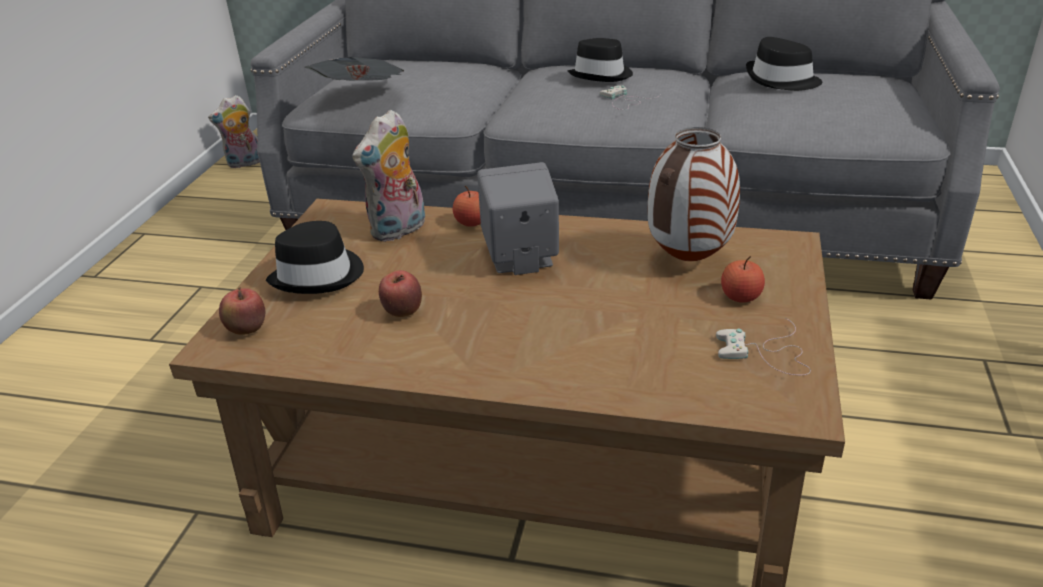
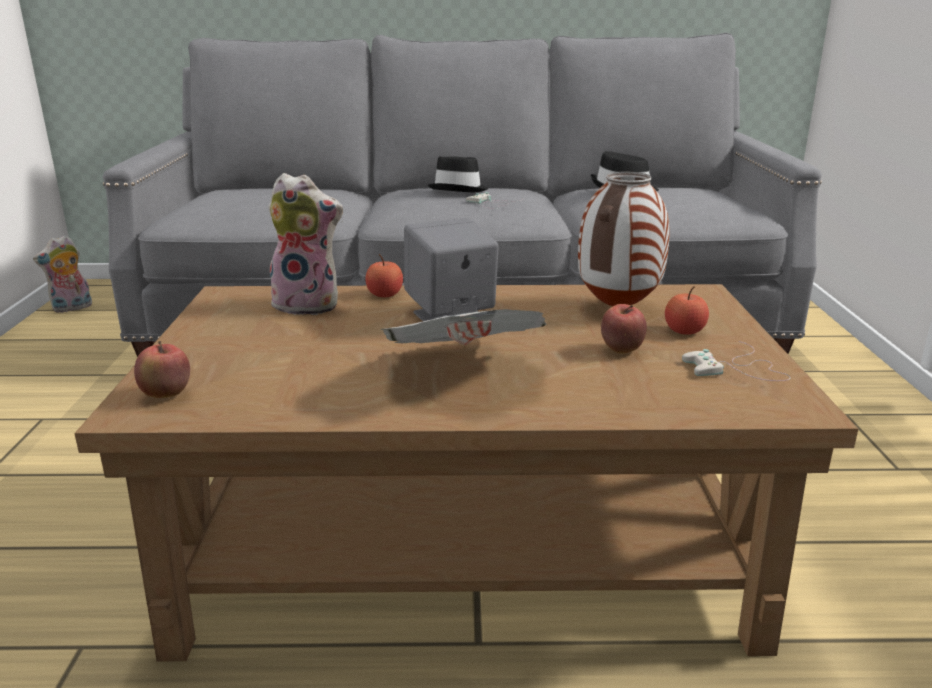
camera: 15 degrees left, 10 degrees down
(319, 275) = (234, 344): black hat -> none
(361, 96) = (225, 209): newspaper -> newspaper (463, 371)
(399, 230) = (309, 304): plush toy -> plush toy turned 105 degrees counterclockwise
(403, 312) = (346, 367): apple -> apple (621, 350)

